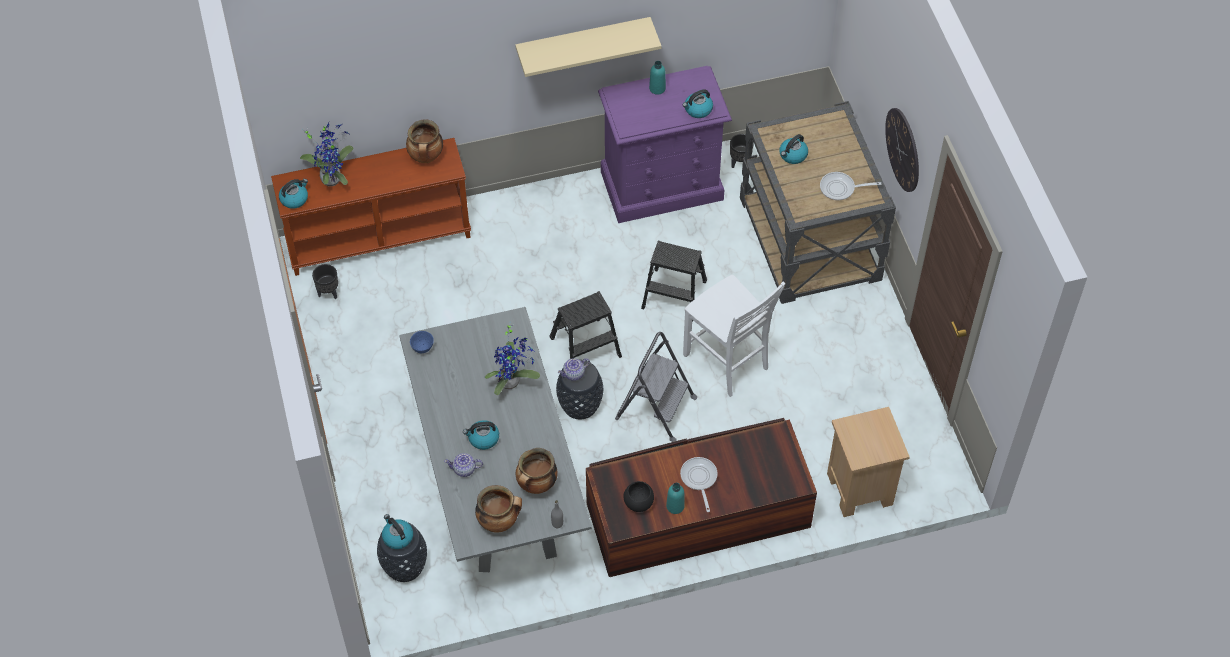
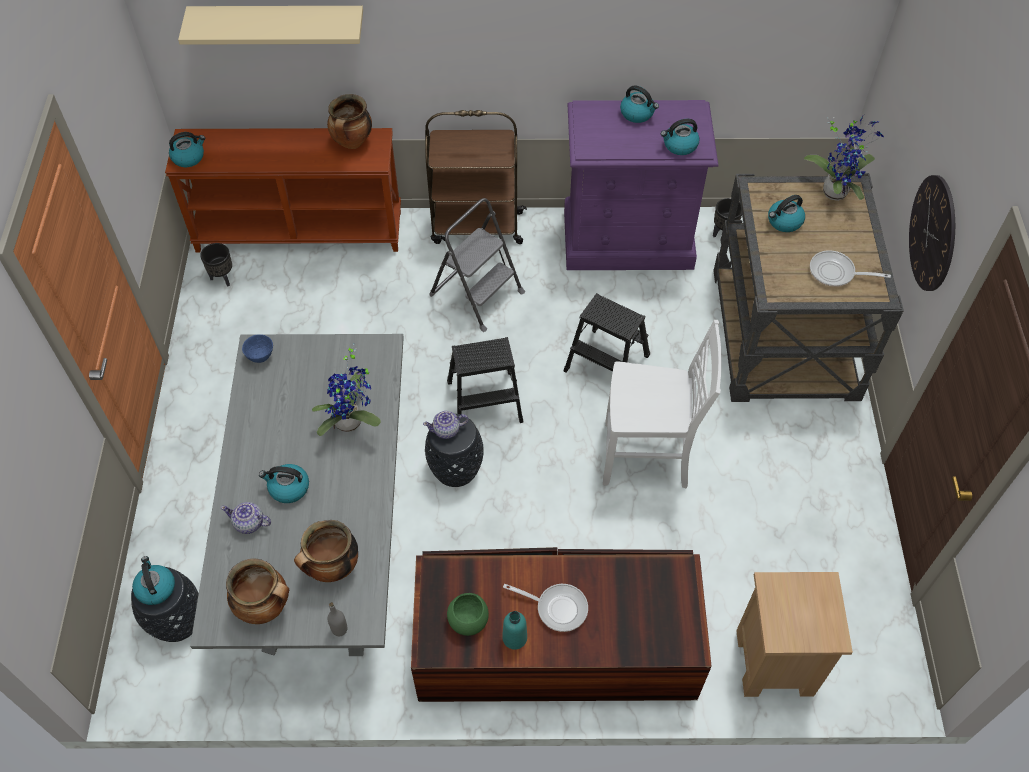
camera: 15 degrees right, 0 degrees up
(332, 177) = (240, 143): potted plant -> potted plant (836, 190)
(530, 202) = (476, 227): none -> brown cart
(583, 41) = (554, 30): beige shelf -> beige shelf (278, 23)
(639, 502) = (469, 620): black bowl -> green bowl
(653, 406) = (541, 491): grey step ladder -> grey step ladder (474, 291)
(657, 88) = (637, 113): turquoise bottle -> kettle
(699, 479) = (557, 607): frying pan -> frying pan turned 105 degrees clockwise
(727, 362) = (647, 457): white chair -> white chair turned 60 degrees counterclockwise

